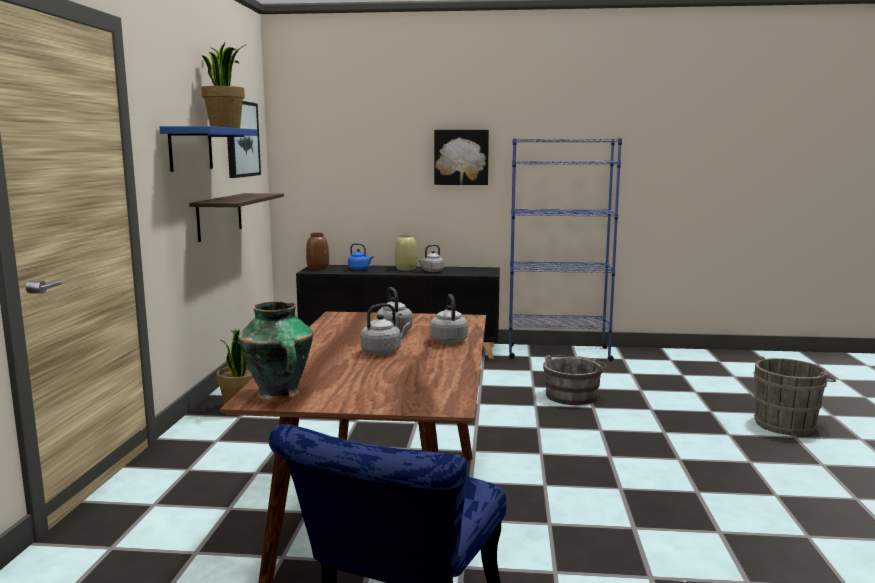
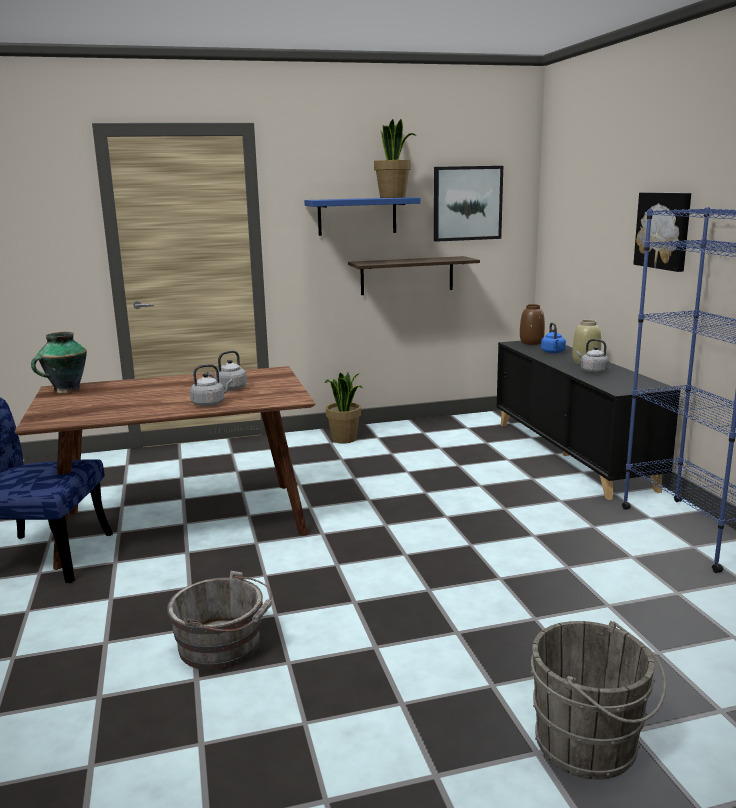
camera: 70 degrees right, 5 degrees up
(383, 351) = (169, 394): grey kettle -> none
(573, 395) = (529, 561): grey bucket -> grey bucket (224, 646)

